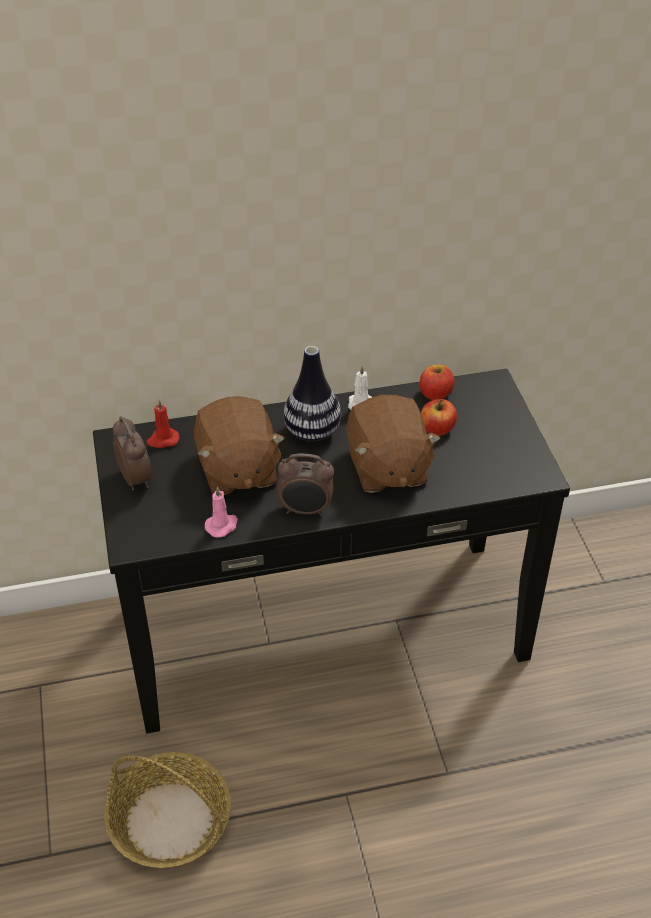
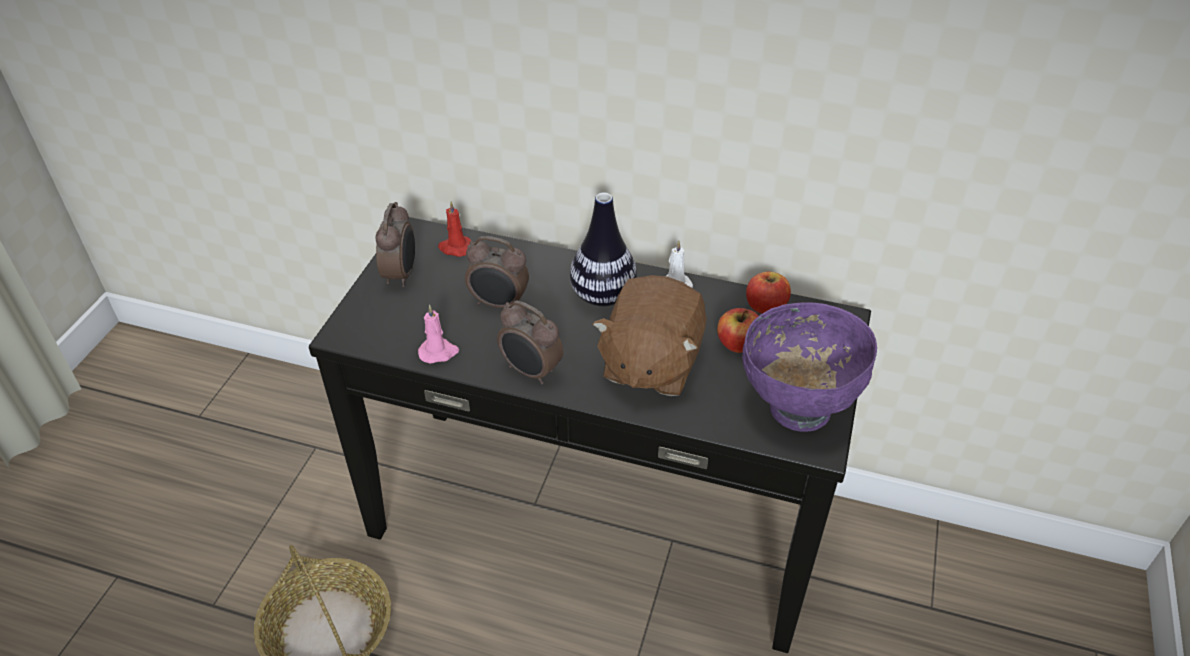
camera: 30 degrees right, 0 degrees up
(237, 470) = (499, 304): brown plush toy -> alarm clock
(510, 456) = (798, 407): none -> purple bowl

